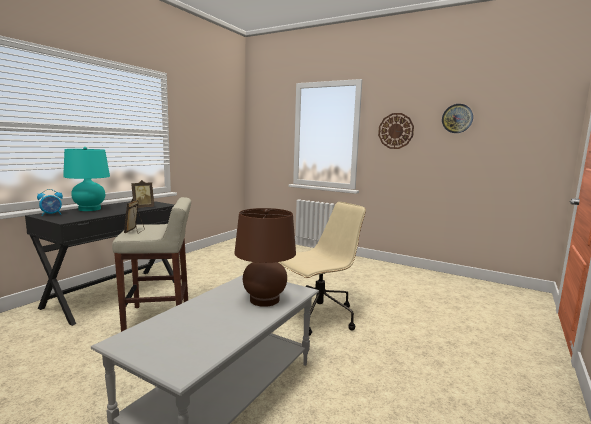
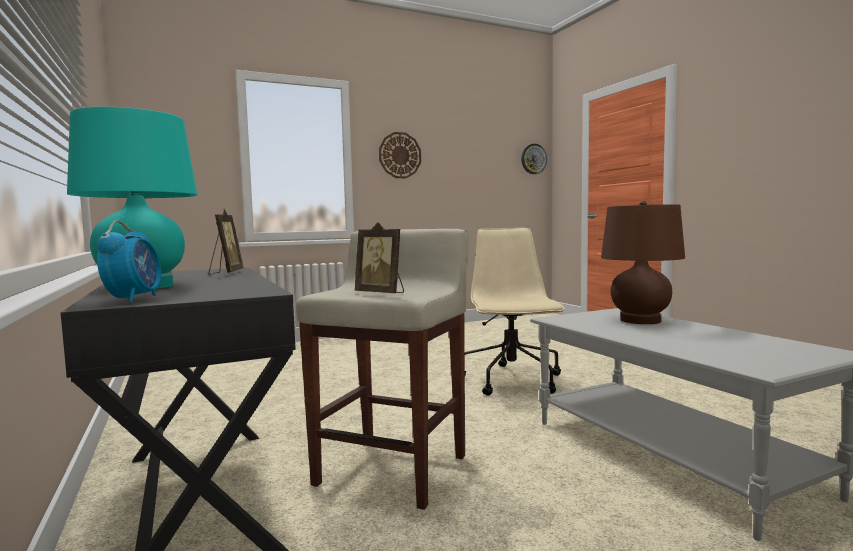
camera: 55 degrees left, 5 degrees down
(457, 118) = (462, 143): wall clock -> wall clock (533, 159)

